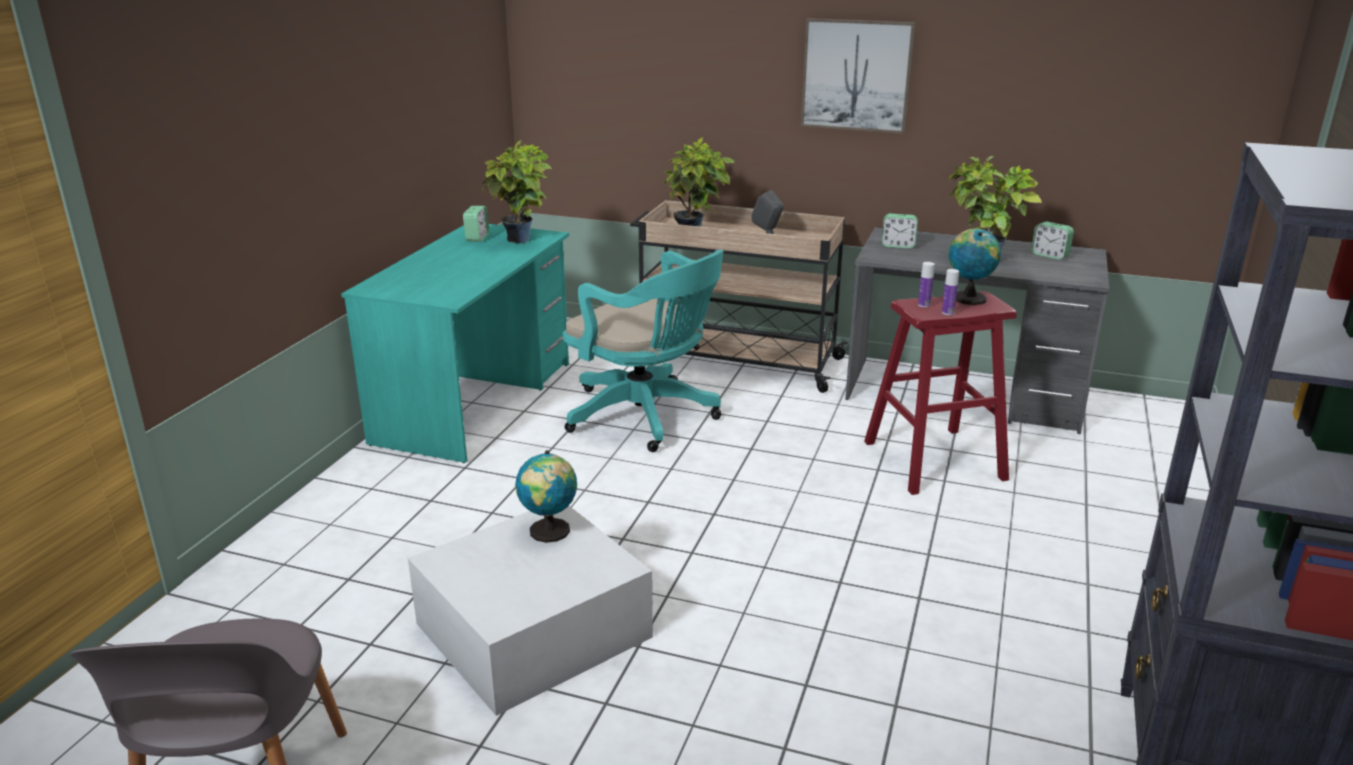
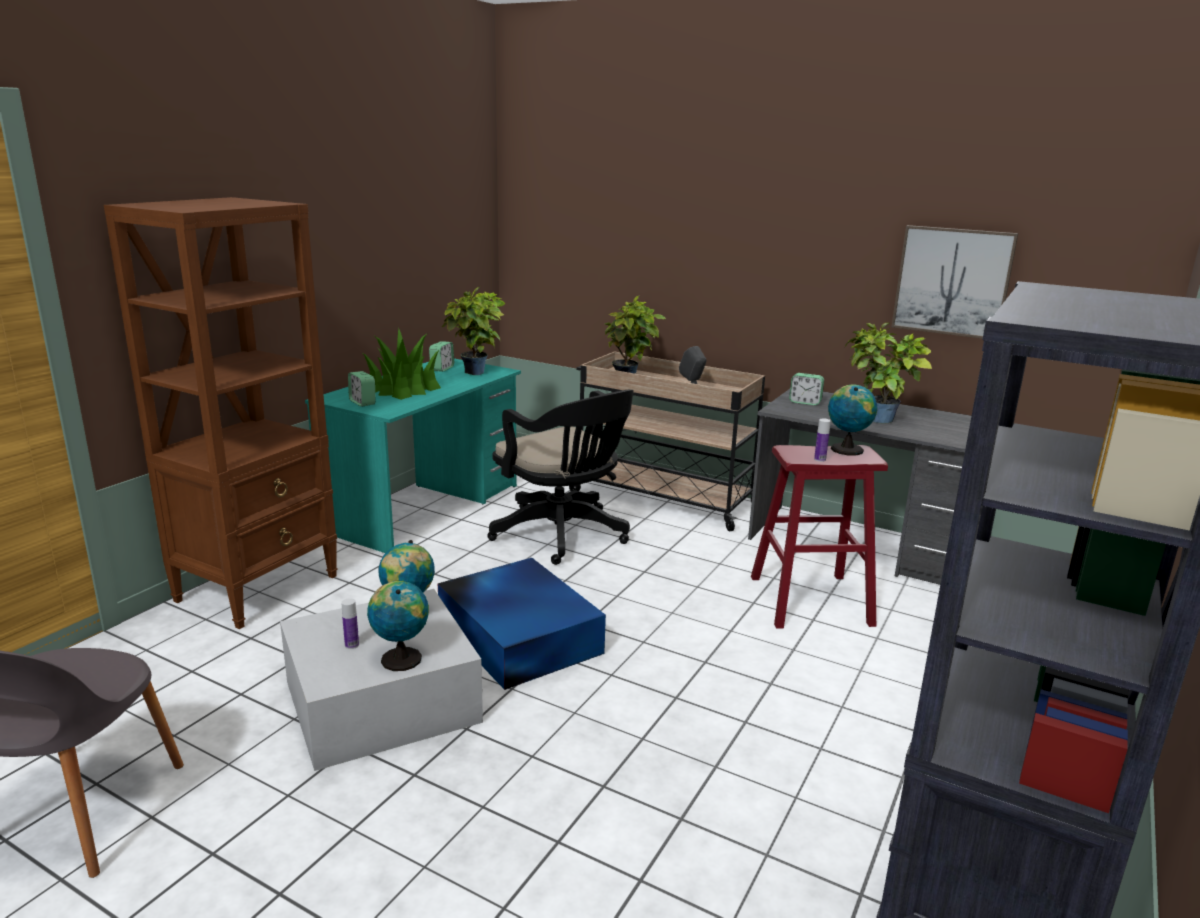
camera: 10 degrees right, 5 degrees down
(328, 519) = (259, 588): none -> brown bookcase
(449, 268) = (403, 388): none -> potted plant
(565, 581) = (400, 658): none -> globe
(647, 417) = (564, 535): turquoise office chair -> black office chair
(648, 537) = (519, 635): none -> blue storage box
(856, 75) = (781, 249): picture -> picture (952, 281)
(924, 305) = (800, 451): bottle -> bottle (352, 645)
(1050, 255) = (946, 421): alarm clock -> alarm clock (362, 402)

